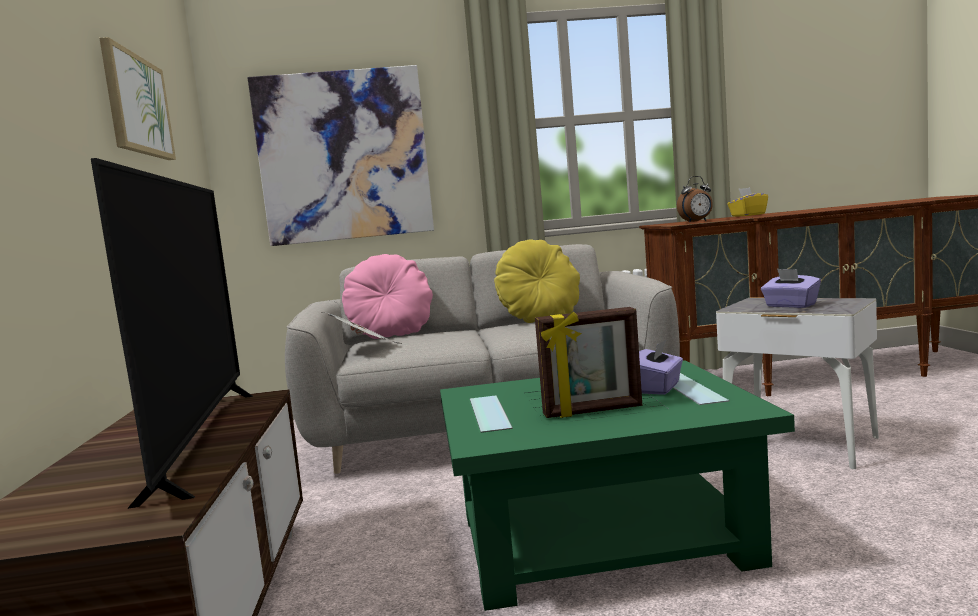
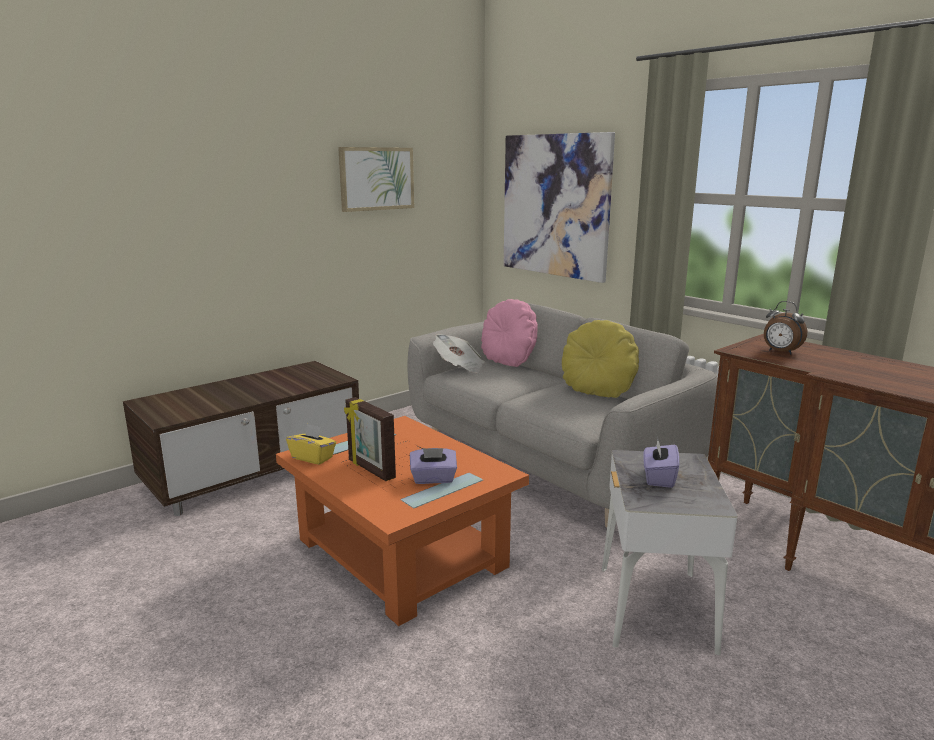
camera: 55 degrees right, 10 degrees up
(205, 438) = (265, 392): television -> none
(601, 537) = (401, 553): green coffee table -> orange coffee table
(748, 215) = (884, 363): yellow tissue box -> yellow tissue box (313, 458)

